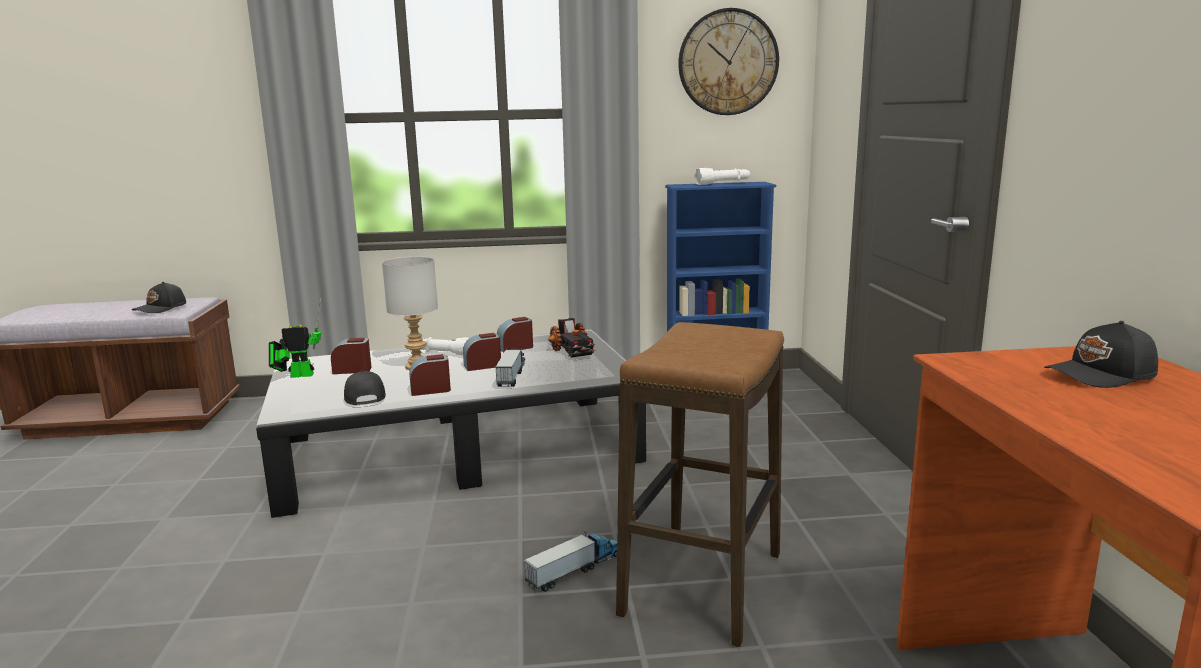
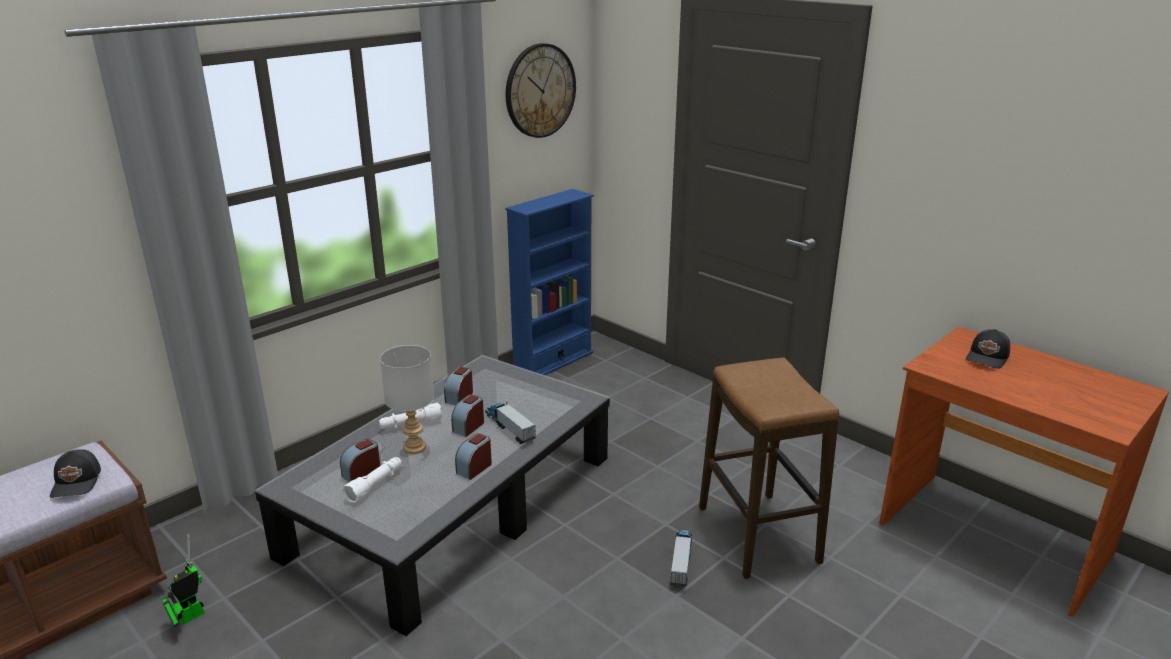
camera: 40 degrees left, 10 degrees up
(298, 375) = (320, 499): toy robot -> toy robot (188, 618)
(363, 397) = (433, 497): black cap -> none
(571, 351) = (512, 386): toy truck -> none
(723, 183) = (551, 199): white flashlight -> white flashlight (375, 485)

